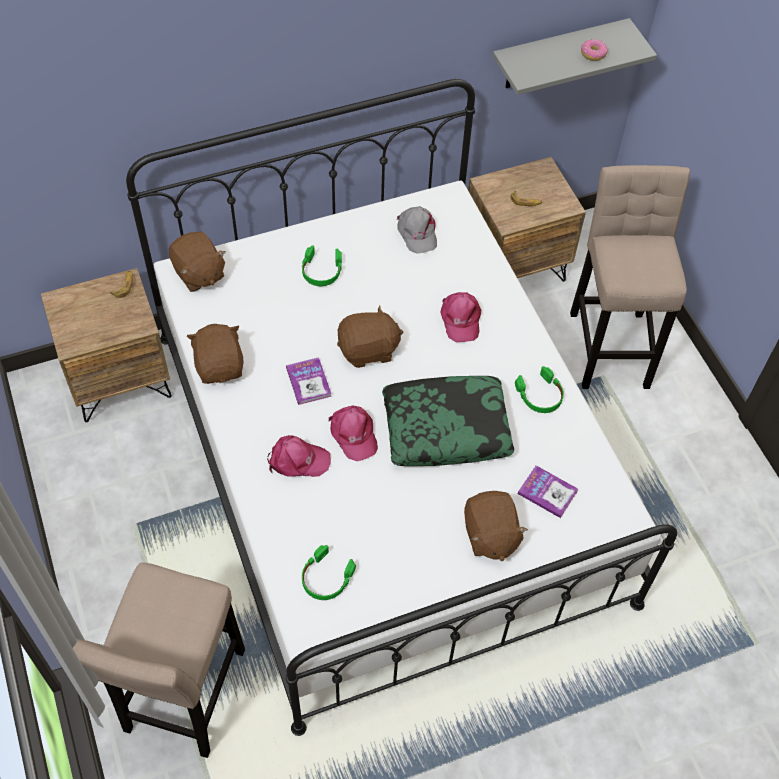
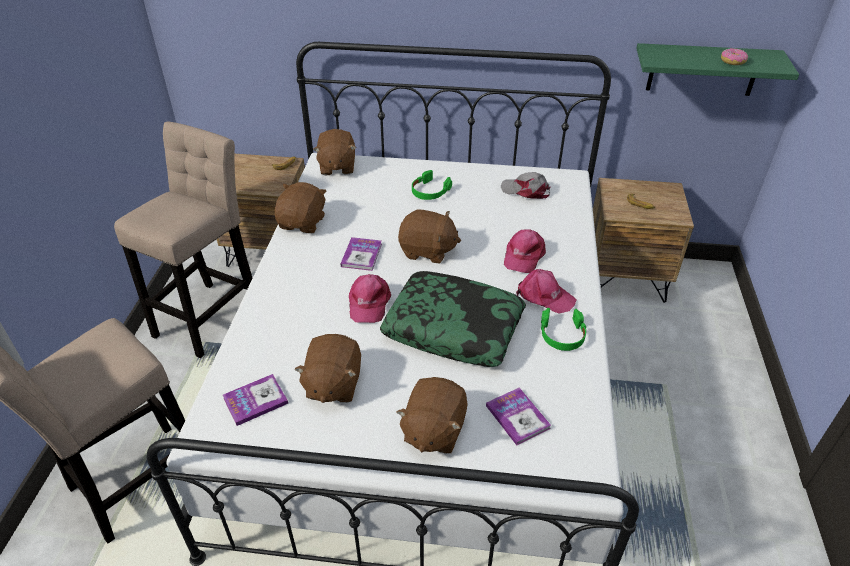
camera: 30 degrees right, 15 degrees down
(297, 460) = (307, 304): pink cap -> pink cap (544, 296)
(326, 578) = (255, 400): green headphones -> book
(380, 532) = (332, 384): none -> brown plush toy
(417, 232) = (526, 190): grey cap -> grey cap turned 105 degrees clockwise
(558, 54) = (703, 70): grey shelf -> green shelf
(610, 344) = (685, 362): beige stool -> beige stool (211, 315)

